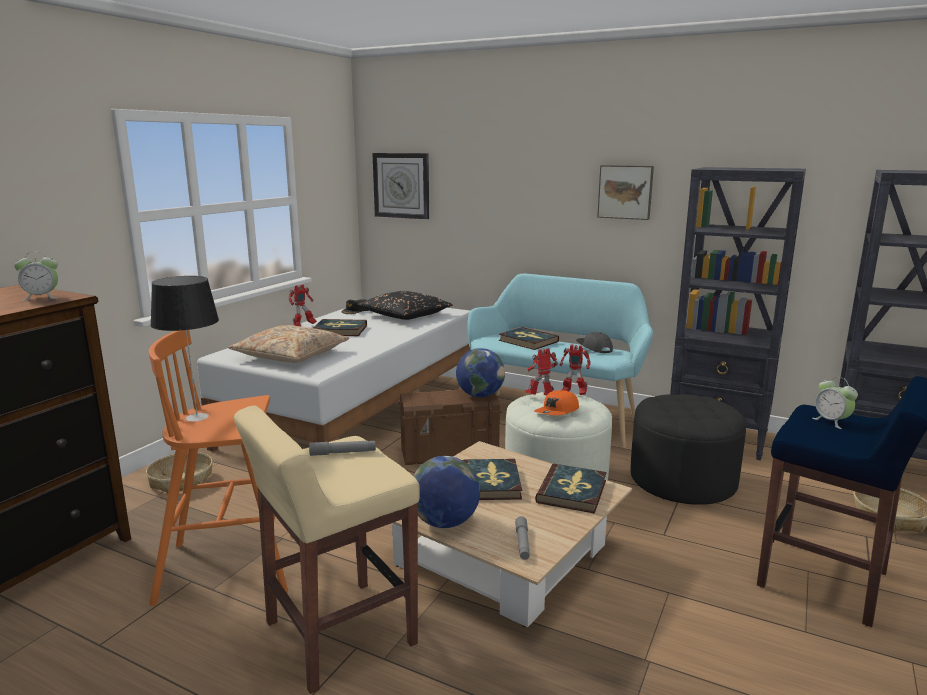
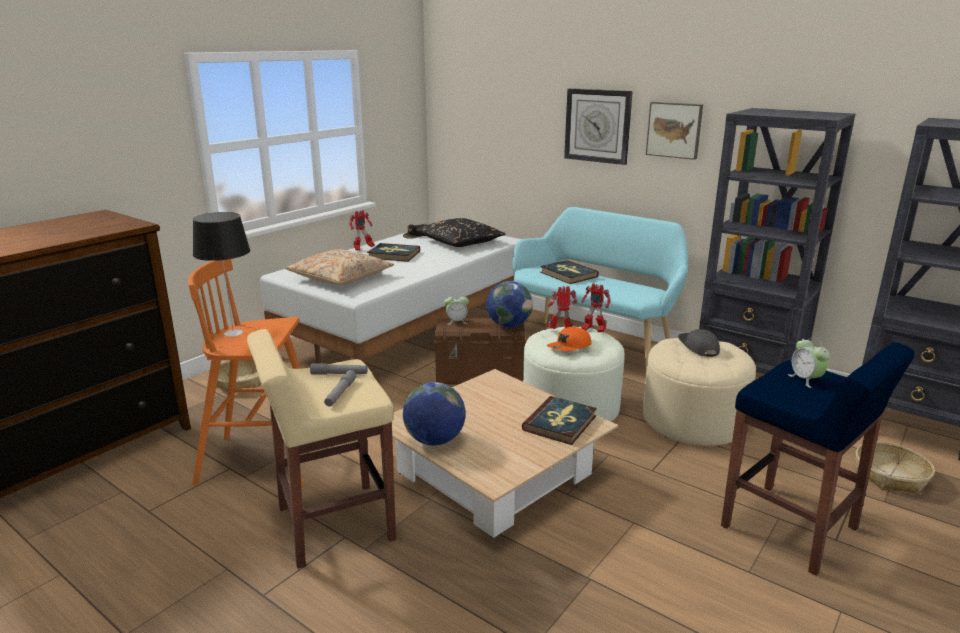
camera: 10 degrees right, 5 degrees up
(41, 297) = (115, 224): alarm clock -> alarm clock (456, 321)
(401, 185) = (466, 114): wall clock -> wall clock (597, 126)
(491, 483) = (489, 408): book -> none
(522, 543) = (495, 465): grey flashlight -> grey flashlight (340, 393)
(594, 348) = (629, 285): grey cap -> grey cap (697, 347)
(682, 480) = (693, 421): black ottoman -> beige ottoman

